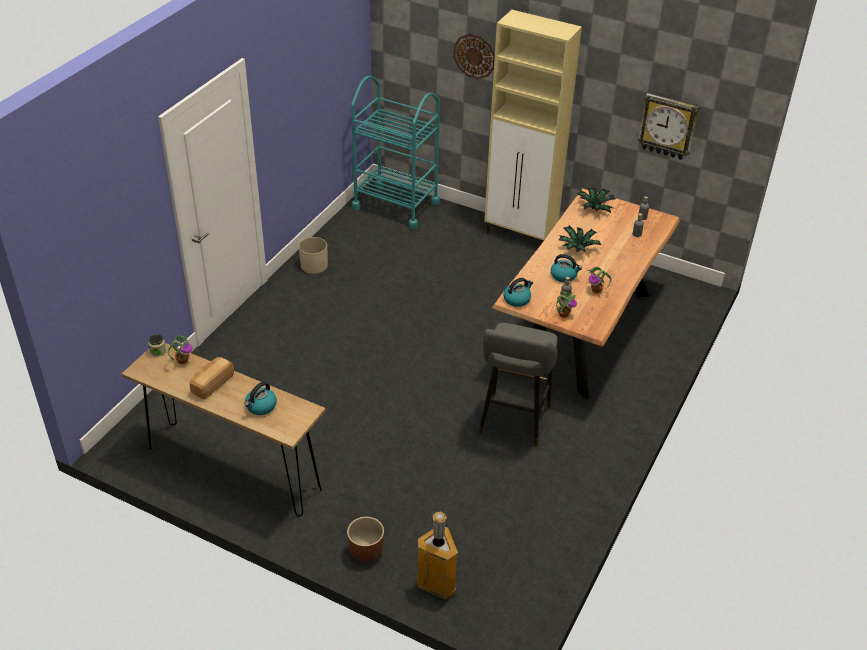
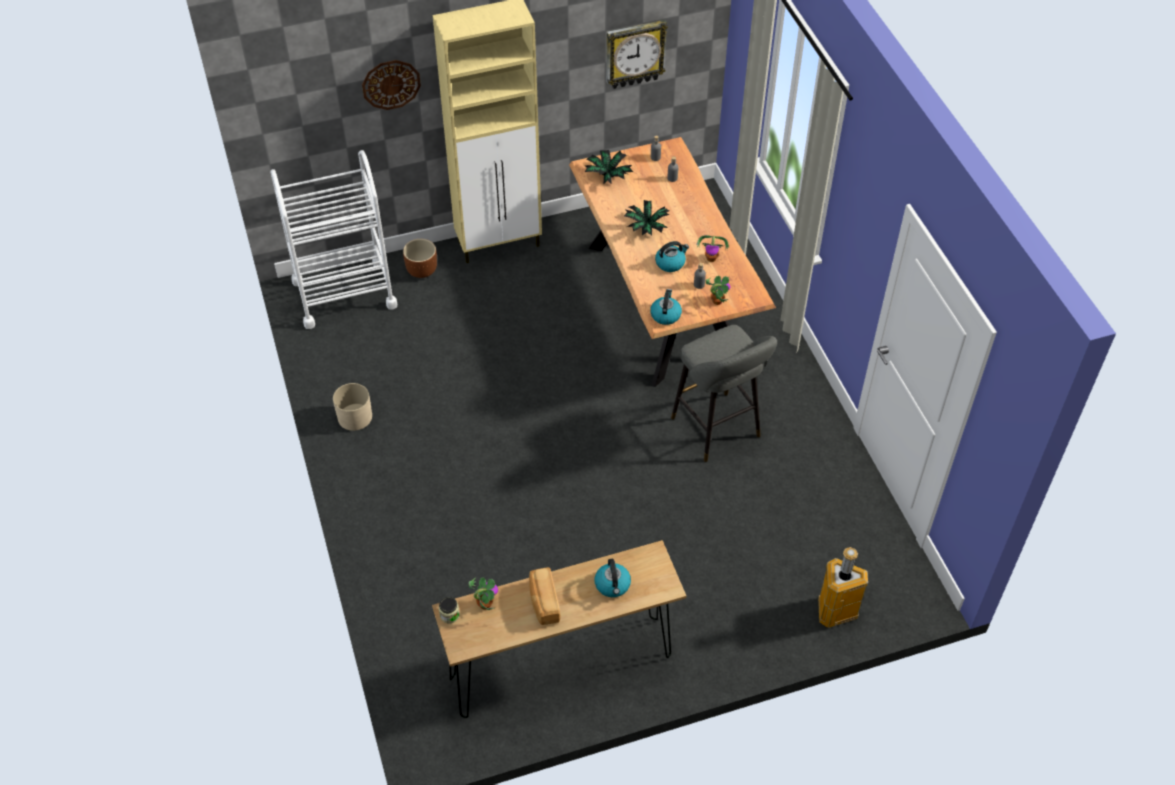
camera: 45 degrees left, 10 degrees up
(365, 551) = (754, 636): brown planter -> brown planter (421, 270)
(396, 205) = (344, 293): turquoise cart -> white cart

